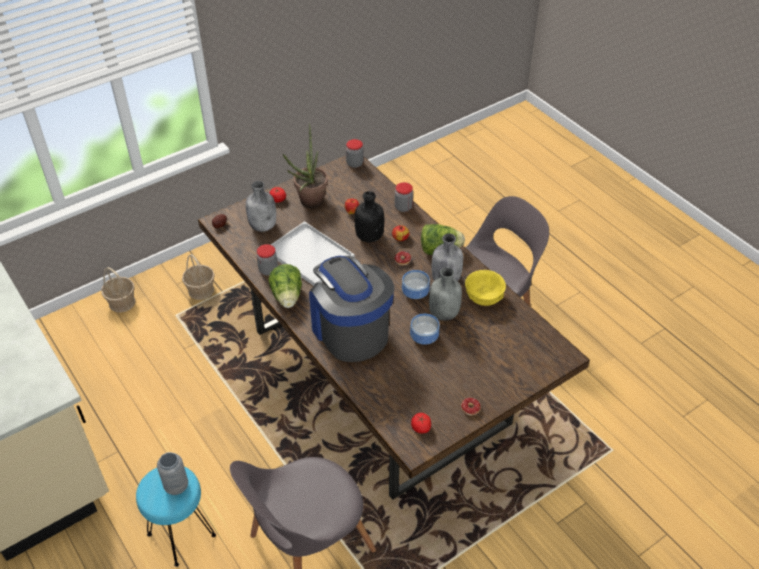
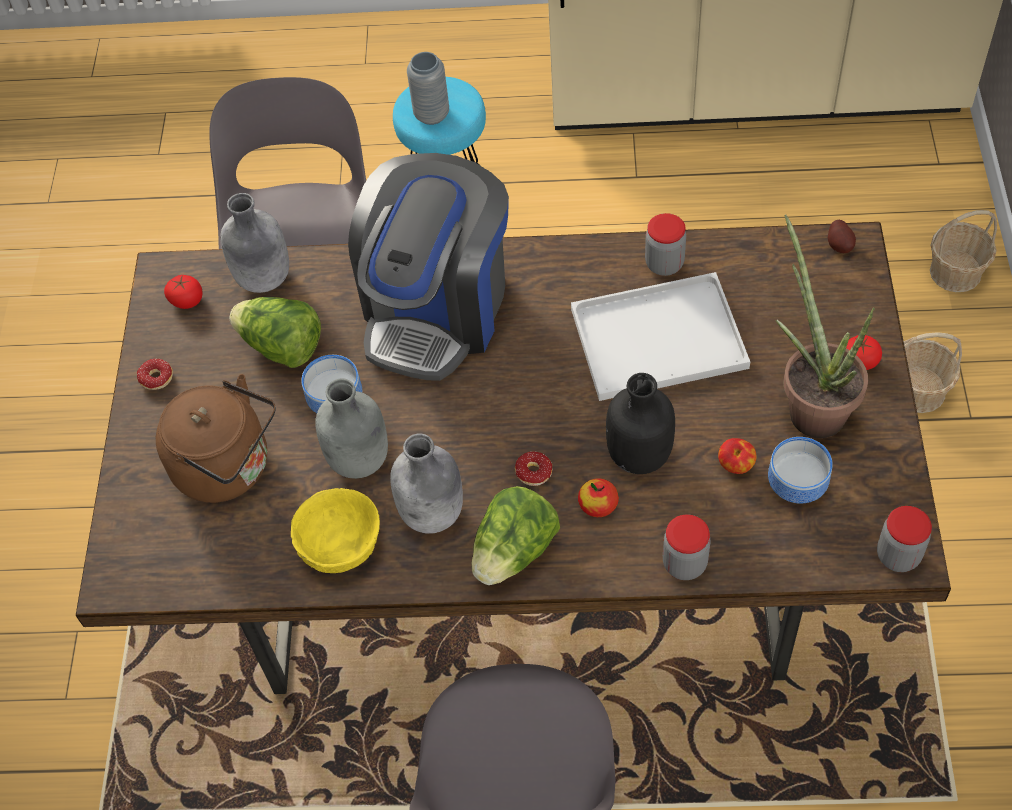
camera: 130 degrees right, 10 degrees up
(263, 226) = (791, 306): grey bottle -> grey bottle (263, 279)
(287, 297) = (579, 262): lettuce -> lettuce (282, 347)
(350, 330) = (437, 309): coffee machine -> coffee machine turned 105 degrees clockwise
(415, 294) = (437, 444): bowl -> bowl (794, 483)
(486, 352) = (229, 468): none -> brown kettle

